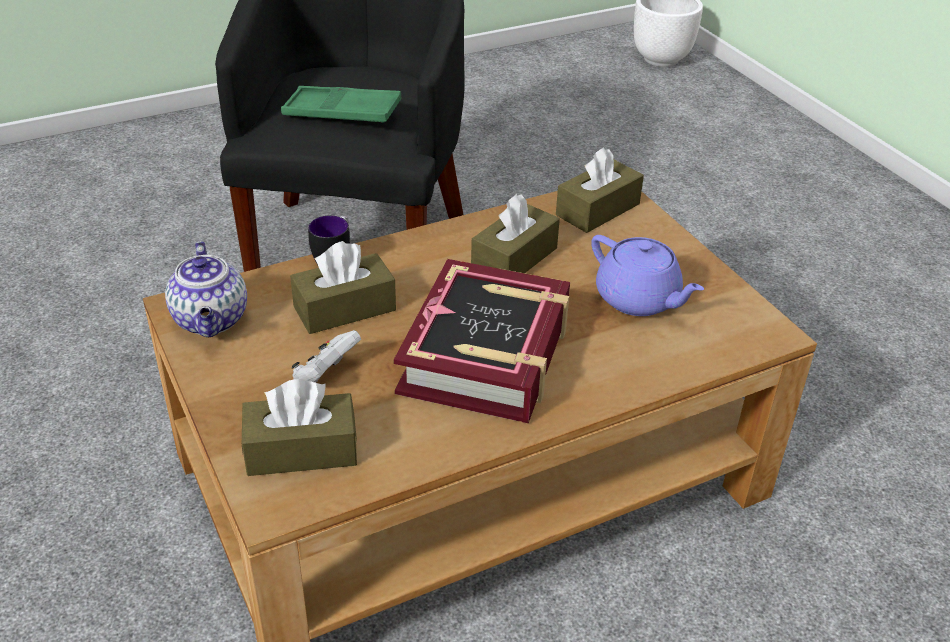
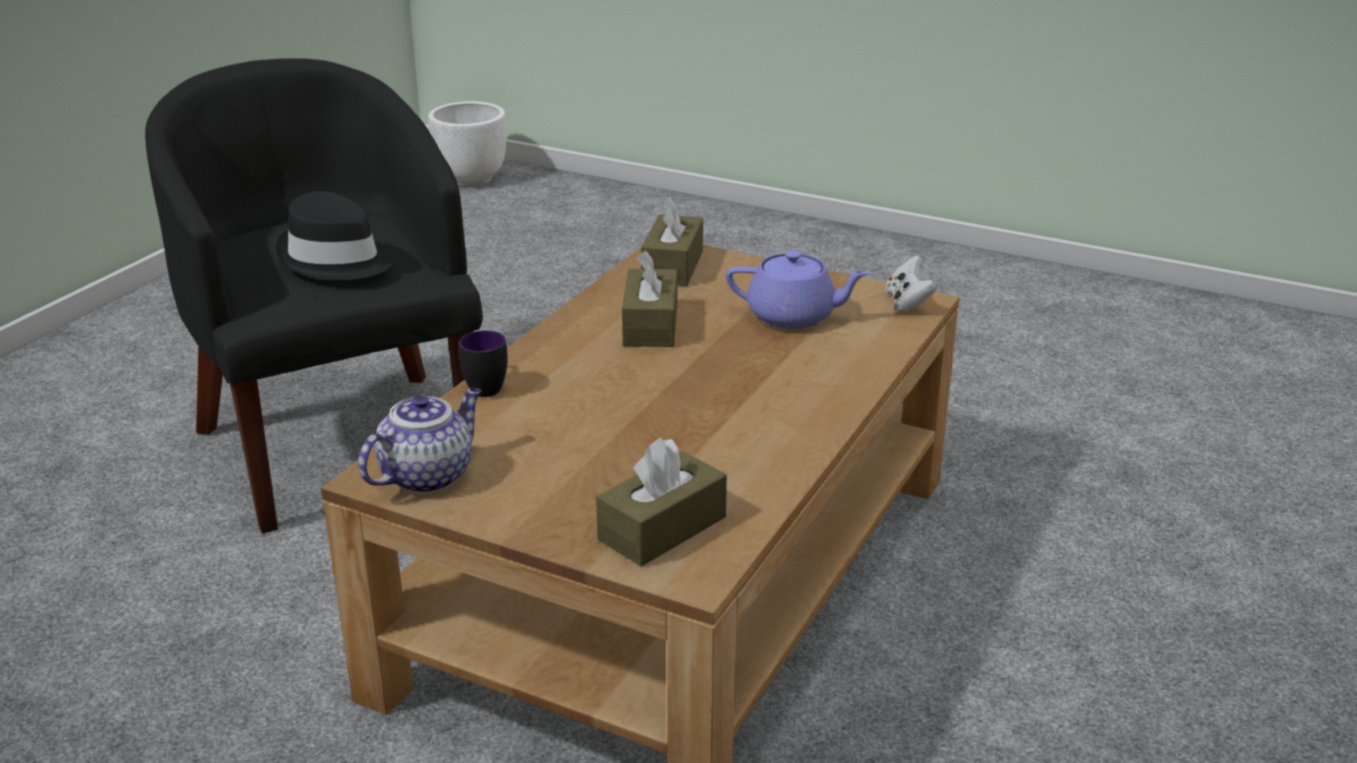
camera: 35 degrees left, 10 degrees down
(211, 321) = (427, 475): teapot -> teapot turned 90 degrees counterclockwise
(325, 375) = (604, 469): white game controller -> white game controller (907, 303)
(342, 112) = (335, 260): green tray -> black hat
(344, 308) = (548, 416): brown tissue box -> none
(487, 354) = (724, 399): book -> none

